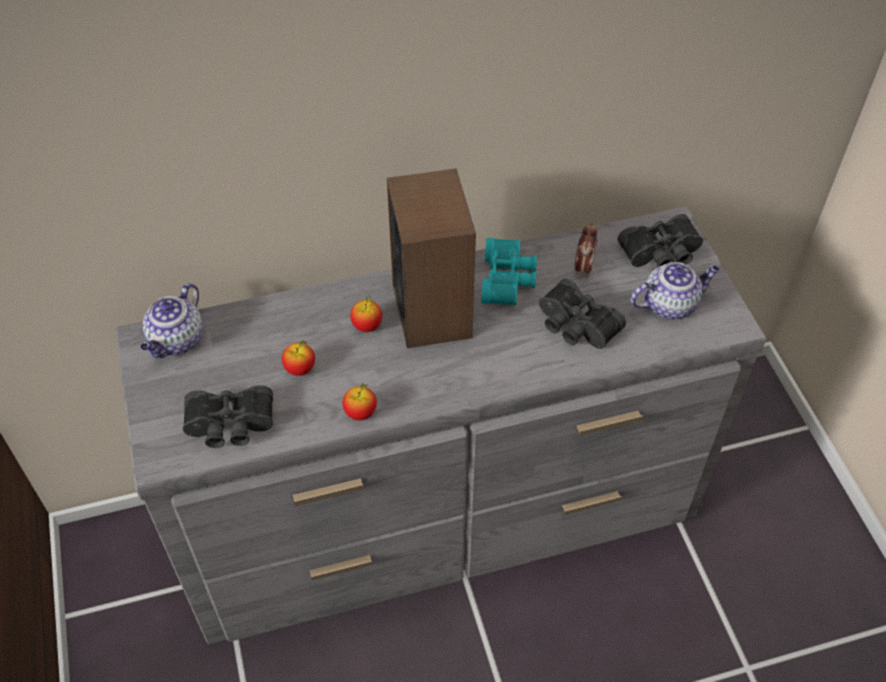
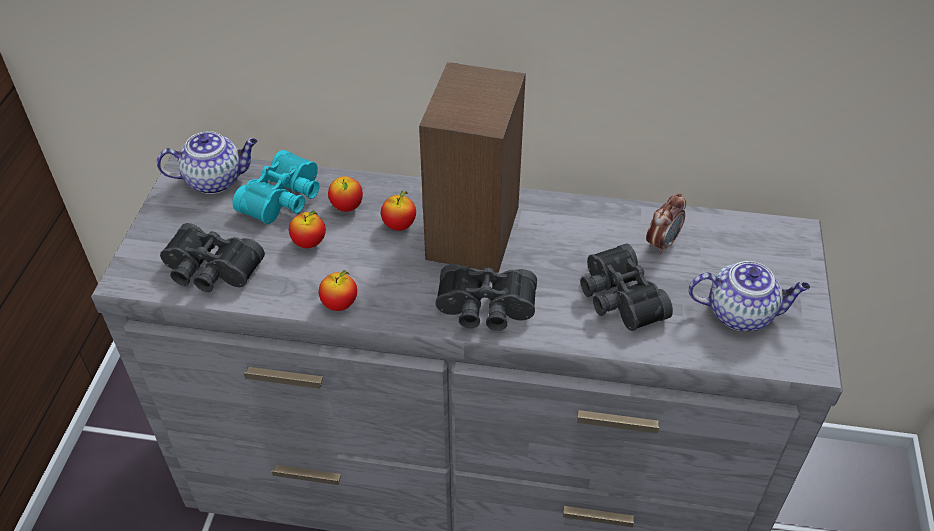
camera: 25 degrees right, 5 degrees down
(177, 341) = (216, 180): teapot -> teapot turned 150 degrees counterclockwise
(312, 325) = (347, 207): none -> apple
(509, 279) = (572, 229): turquoise binoculars -> turquoise binoculars (285, 199)
(661, 254) = (760, 258): black binoculars -> black binoculars (485, 309)

